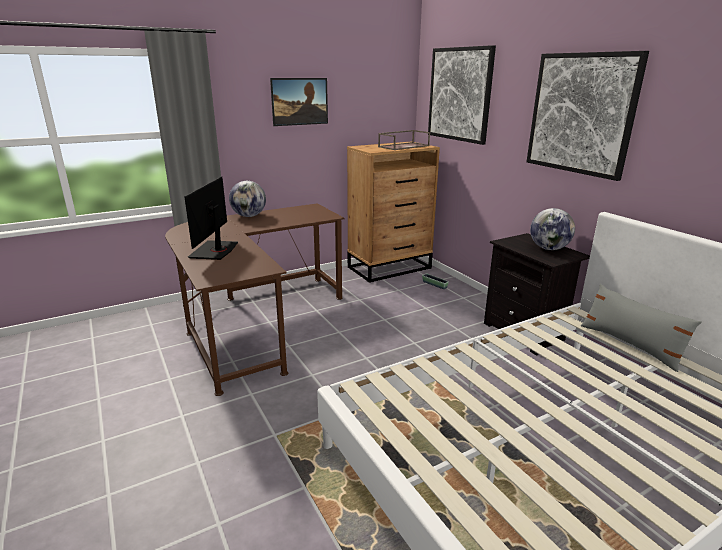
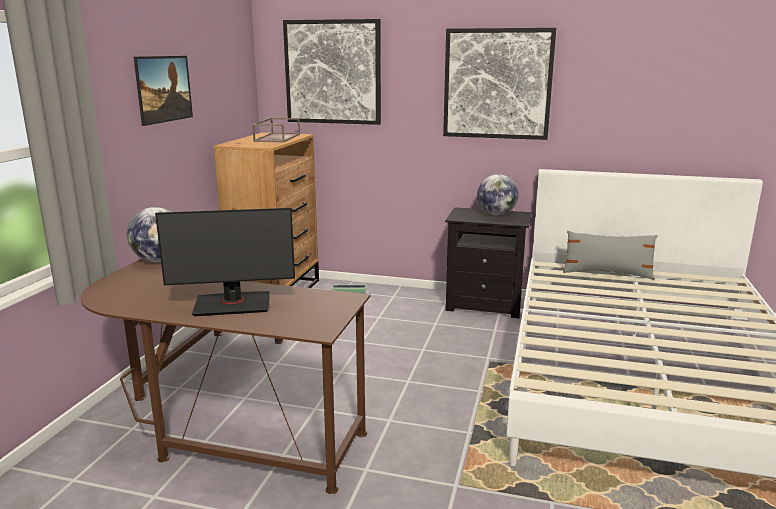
camera: 45 degrees left, 5 degrees down
(215, 250) = (233, 304): monitor -> monitor turned 60 degrees counterclockwise

